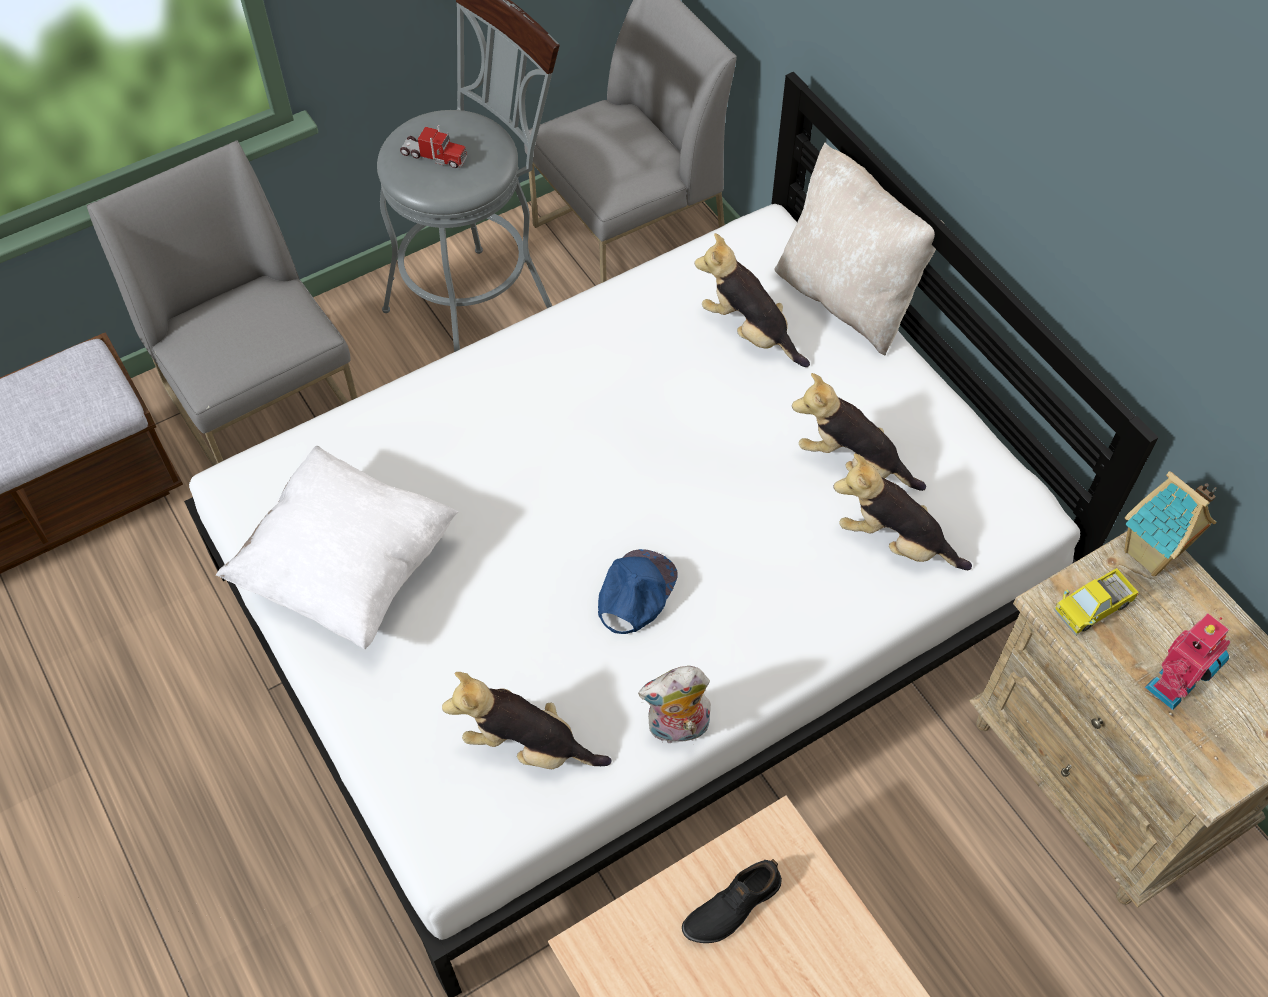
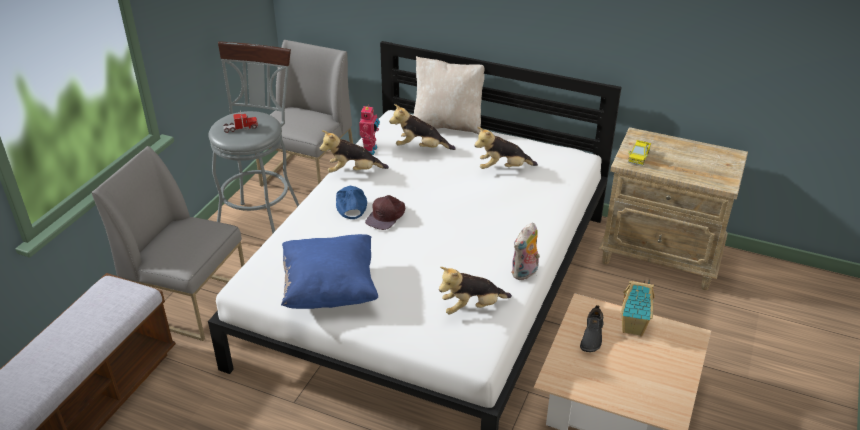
camera: 35 degrees left, 20 degrees down
(347, 569) = (330, 290): white pillow -> blue pillow
(558, 462) = (386, 216): none -> brown cap
(635, 593) = (463, 241): blue cap -> blue cap (350, 205)
(894, 541) = (543, 184): plush toy -> plush toy (353, 171)
(1152, 554) = (640, 136): toy house -> toy house (633, 328)
(1173, 689) = (687, 166): toy robot -> toy robot (370, 150)

